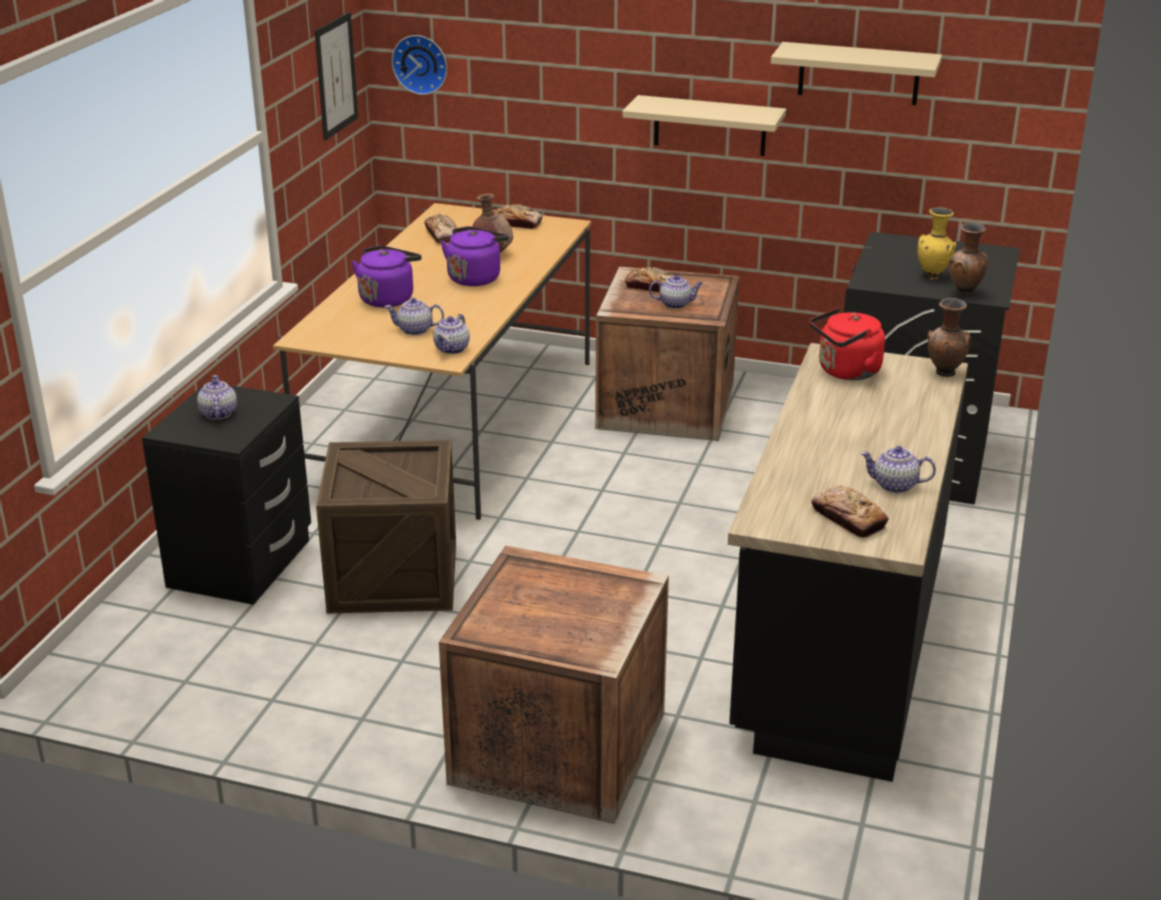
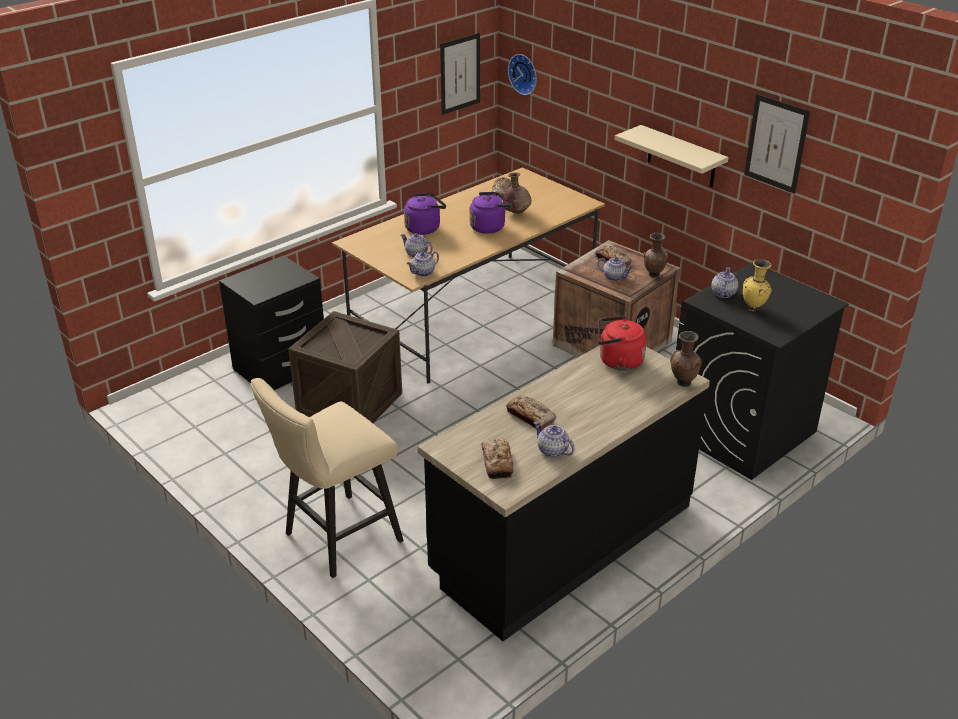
camera: 30 degrees right, 5 degrees up
(218, 413) = (268, 277): teapot -> teapot (723, 293)
(516, 223) = (555, 194): bread -> bread (530, 416)
(555, 749) = (336, 540): crate -> beige stool
(858, 73) = (776, 143): beige shelf -> picture
(964, 293) = (760, 328): brown vase -> brown vase (653, 275)

